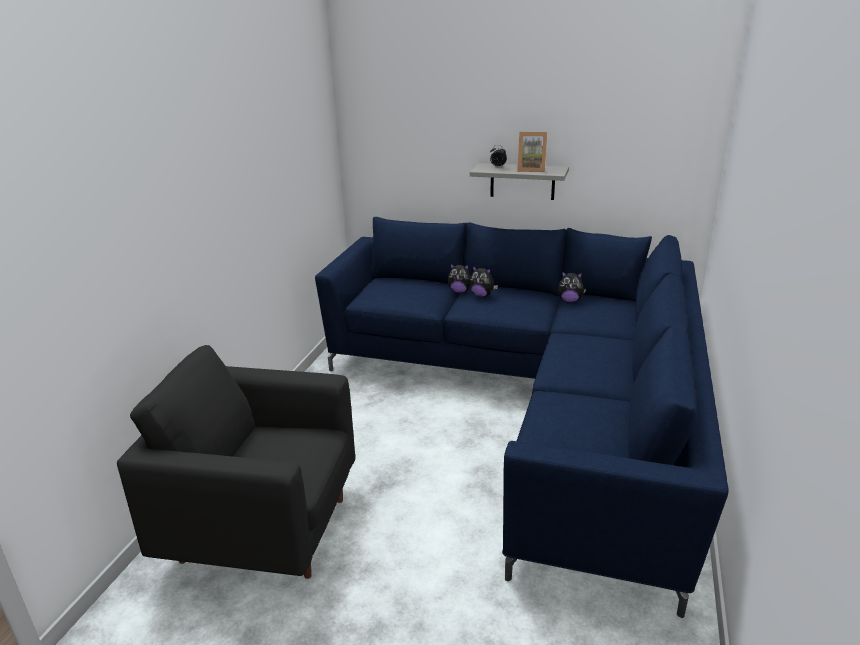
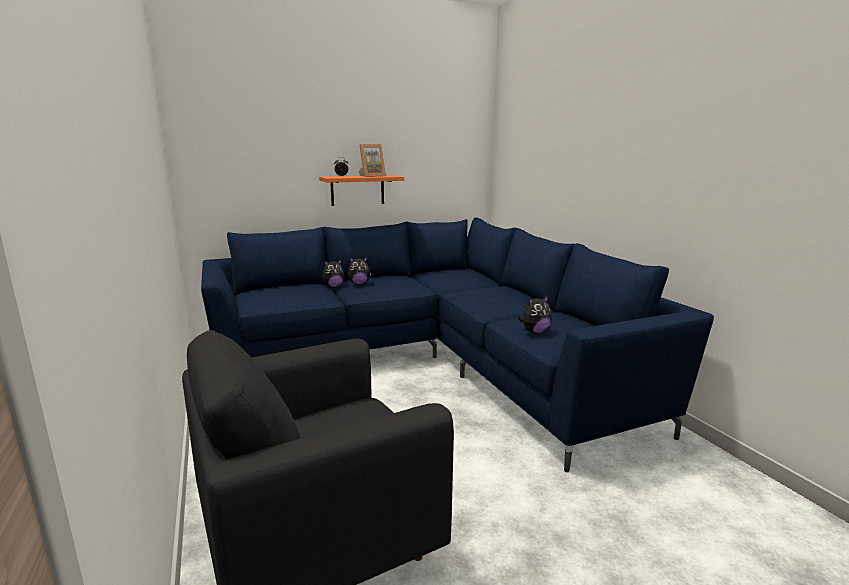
camera: 40 degrees left, 10 degrees down
(522, 181) = (357, 190): grey shelf -> orange shelf
(570, 300) = (426, 275): plush toy -> plush toy (534, 332)

